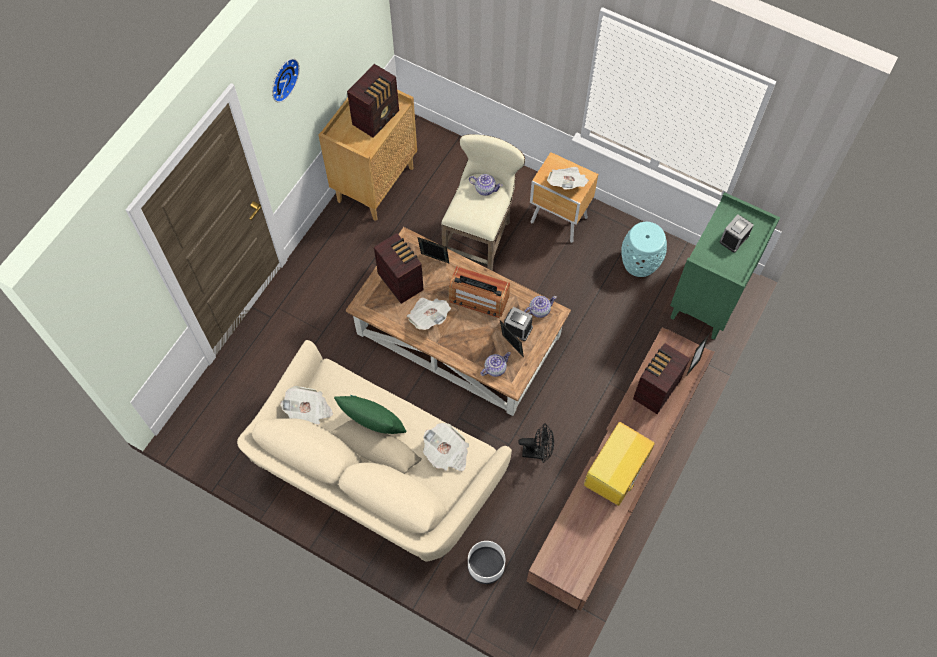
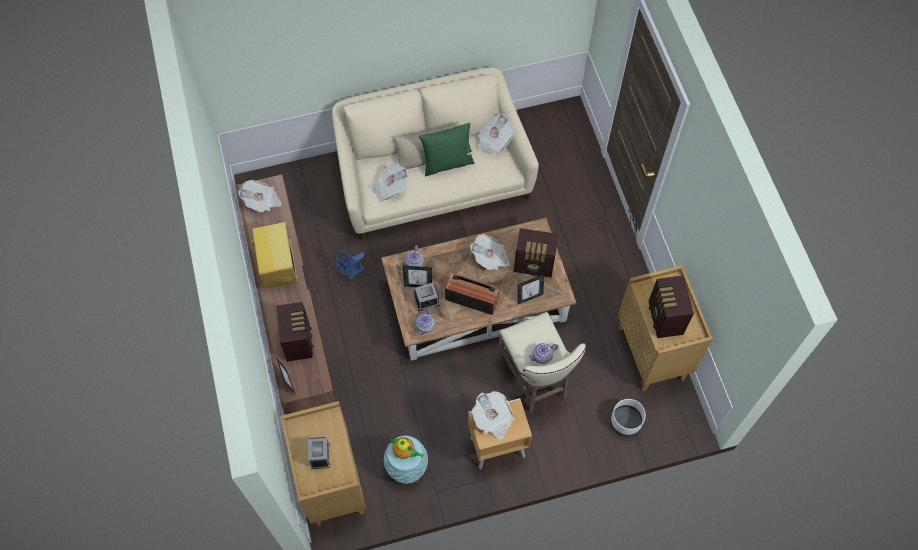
camera: 135 degrees right, 0 degrees up
(282, 78) = (697, 185): wall clock -> none
(478, 299) = (472, 298): radio -> radio turned 45 degrees clockwise
(485, 566) = (321, 187): white planter -> white planter (626, 422)
(537, 452) = (352, 273): black fan -> blue fan
(573, 556) = (262, 201): none -> newspaper
(646, 236) = (405, 451): none -> teapot
(707, 299) = (332, 483): green cabinet -> brown cabinet

